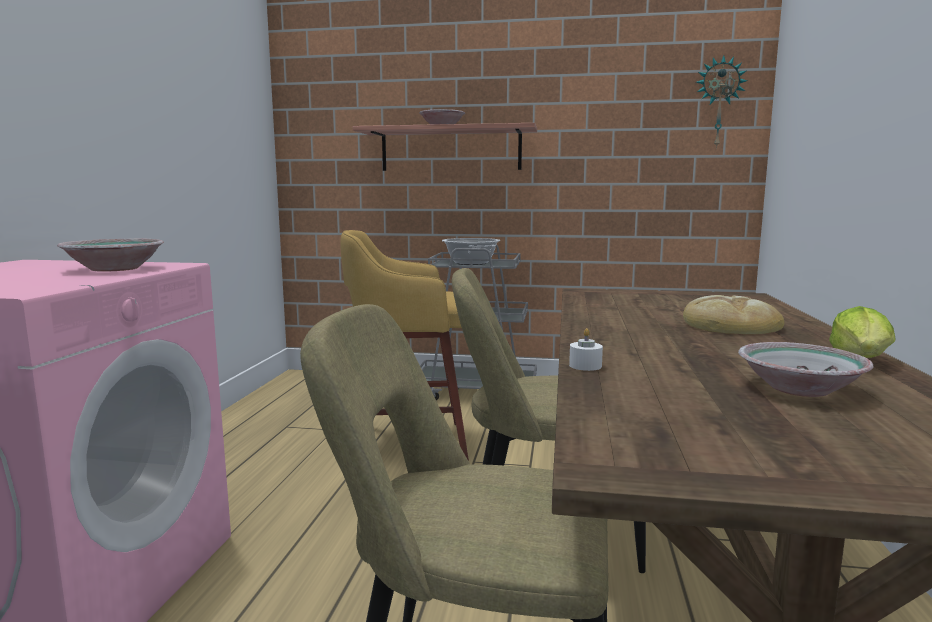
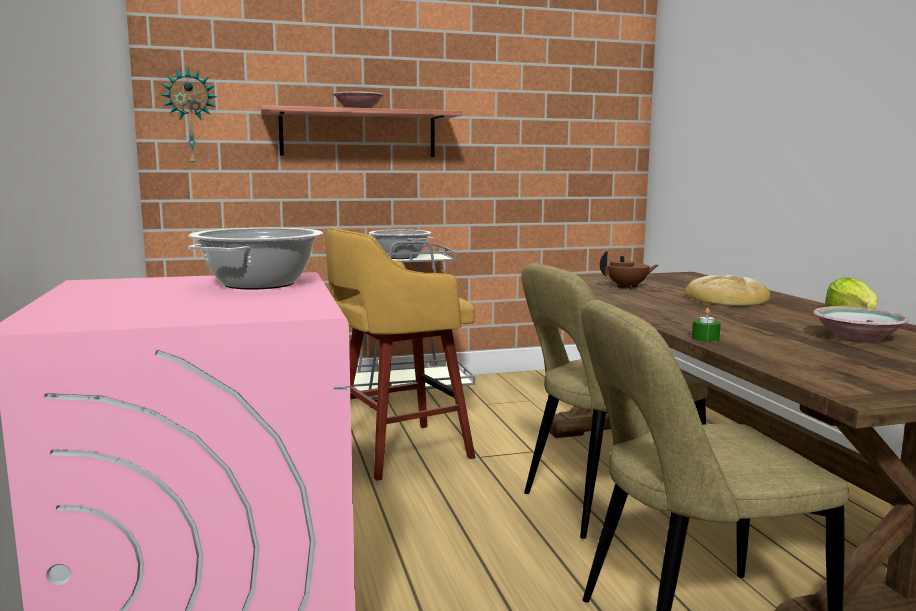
camera: 25 degrees left, 0 degrees up
(115, 269) = (259, 284): bowl -> cooking pot
(585, 366) = (705, 338): white candle -> green candle
(641, 304) = (627, 287): none -> brown teapot
(719, 102) = (611, 97): wall clock -> wall clock (190, 118)

